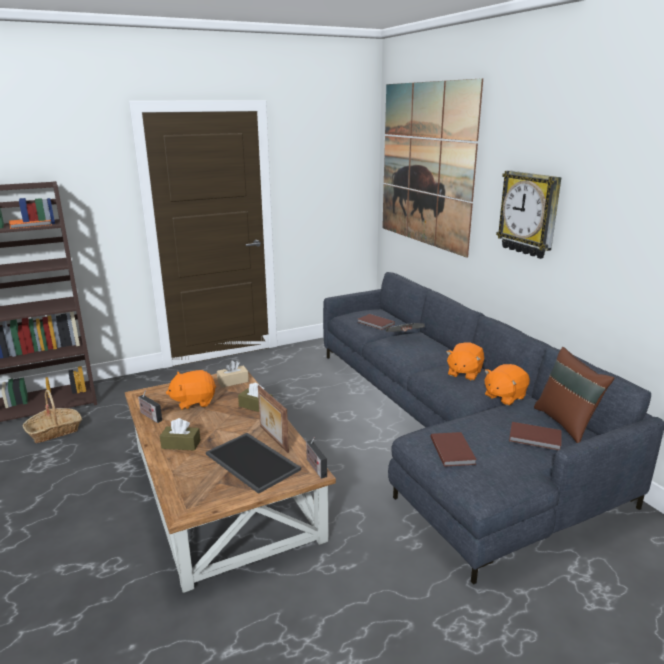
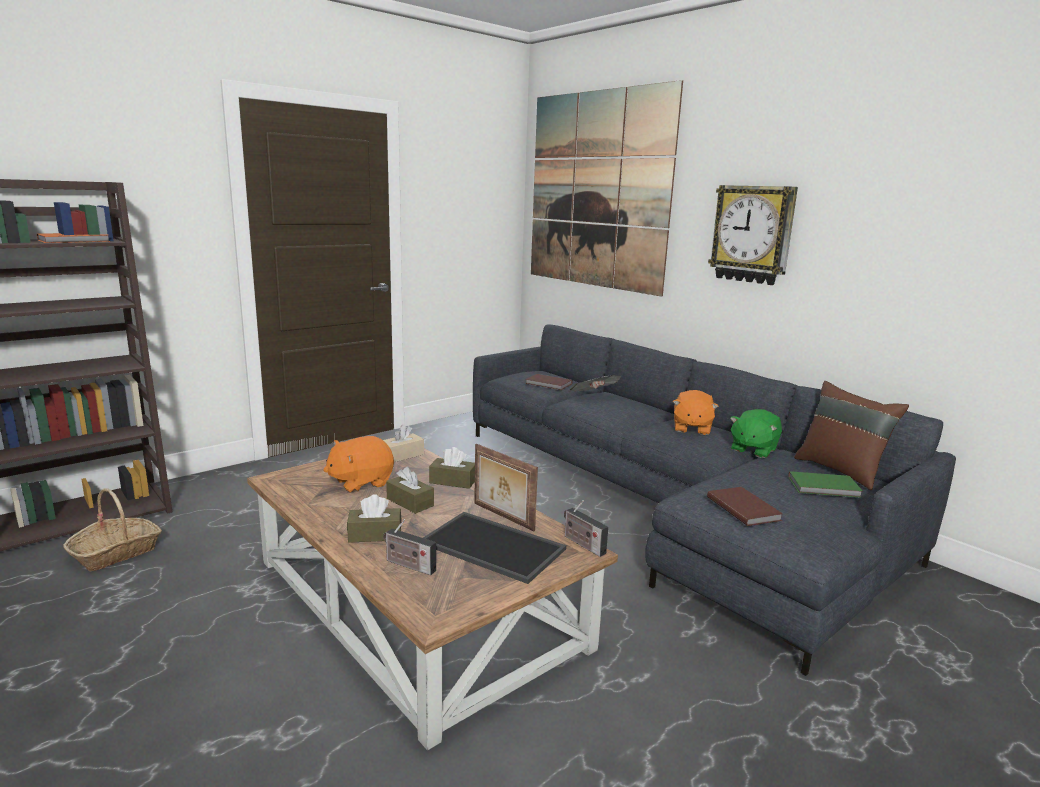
camera: 15 degrees left, 5 degrees down
(150, 416) = (305, 504): radio -> radio (408, 565)
(217, 421) = (410, 502): none -> brown tissue box
(504, 397) = (753, 450): orange plush toy -> green plush toy
(535, 438) = (825, 487): brown book -> green book

